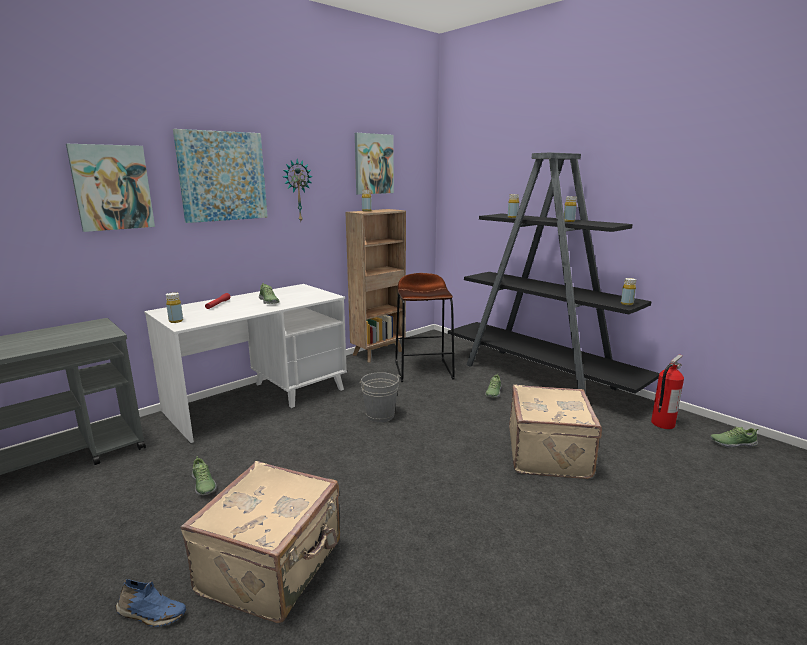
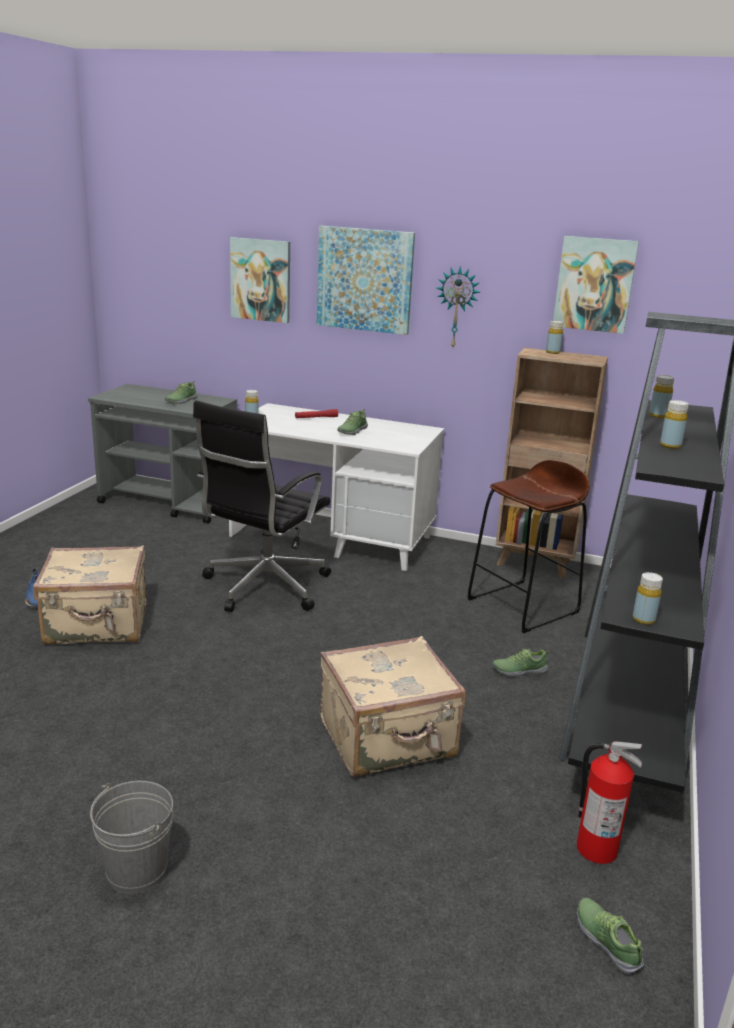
camera: 60 degrees right, 5 degrees up
(203, 485) = (177, 564): shoe -> shoe (181, 401)
(304, 449) = (263, 587): none -> black office chair
(380, 415) = (369, 607): grey bucket -> grey bucket (136, 870)

